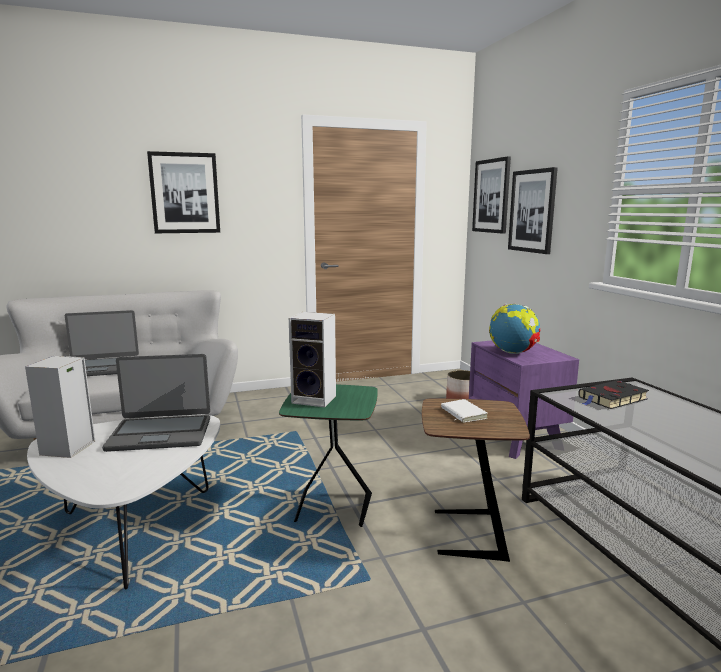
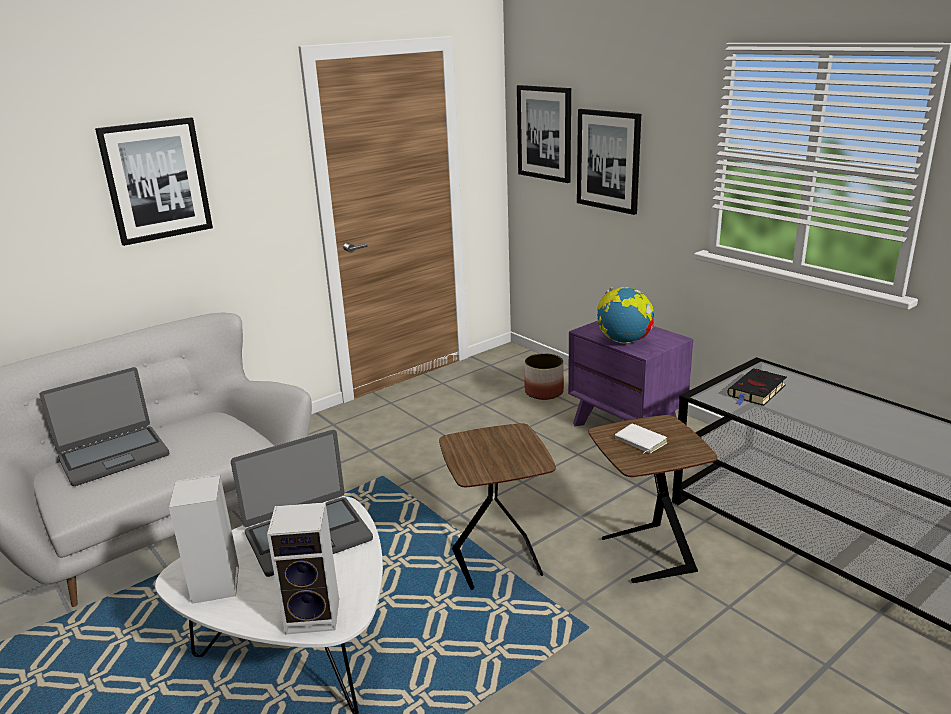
camera: 20 degrees left, 10 degrees up
(316, 399) = (480, 456): speaker -> speaker (315, 615)
(333, 509) = (499, 563): green side table -> brown side table

